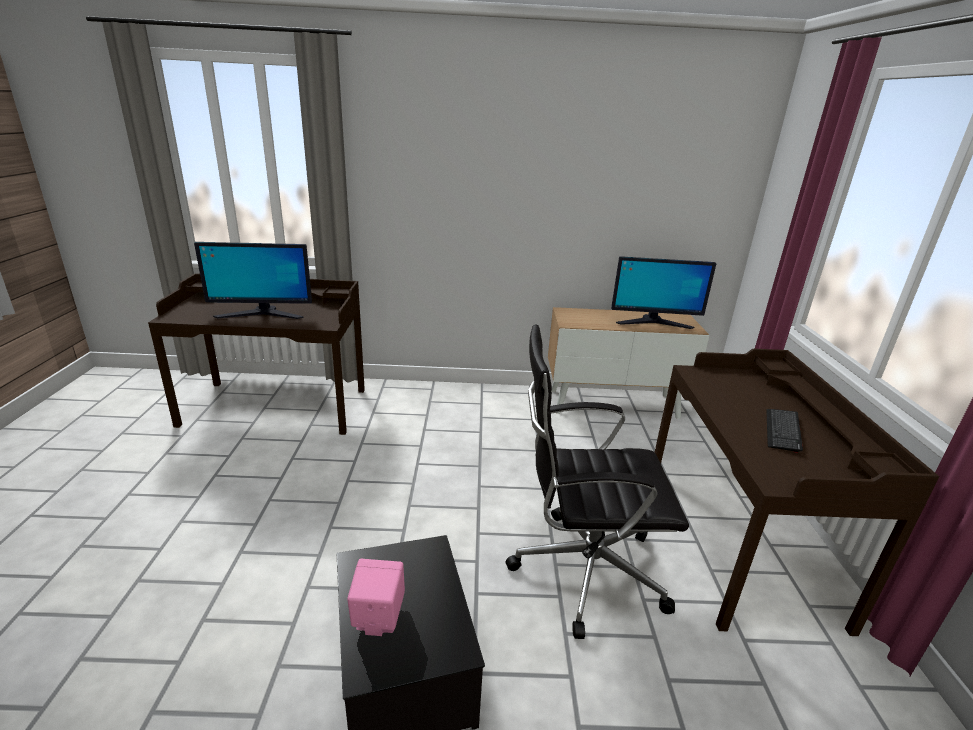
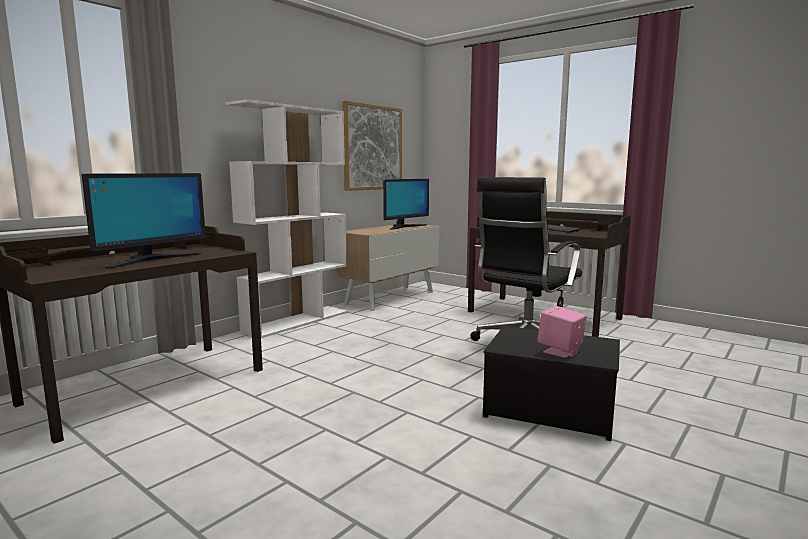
camera: 50 degrees left, 15 degrees down
(471, 392) = (297, 321): none -> white bookcase
(640, 205) = (372, 148): none -> picture

